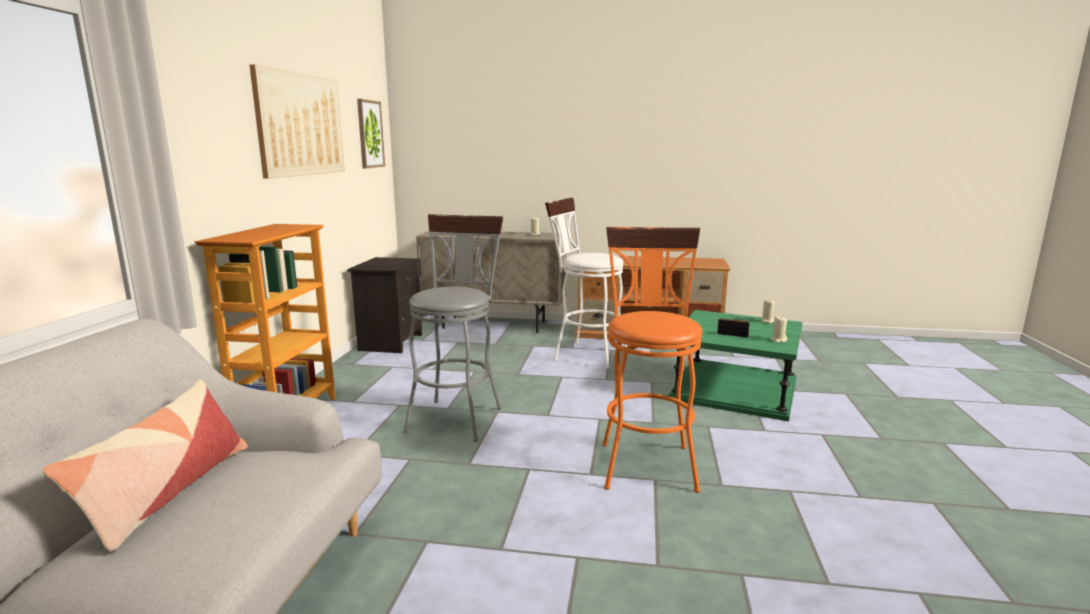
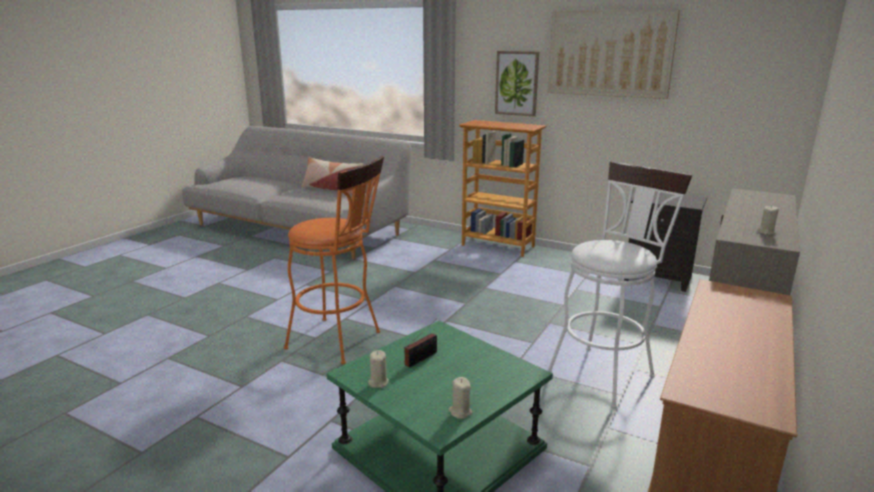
camera: 110 degrees right, 5 degrees up
(370, 134) = (755, 63): picture -> picture (517, 83)
(457, 416) = (467, 289): grey stool -> none

